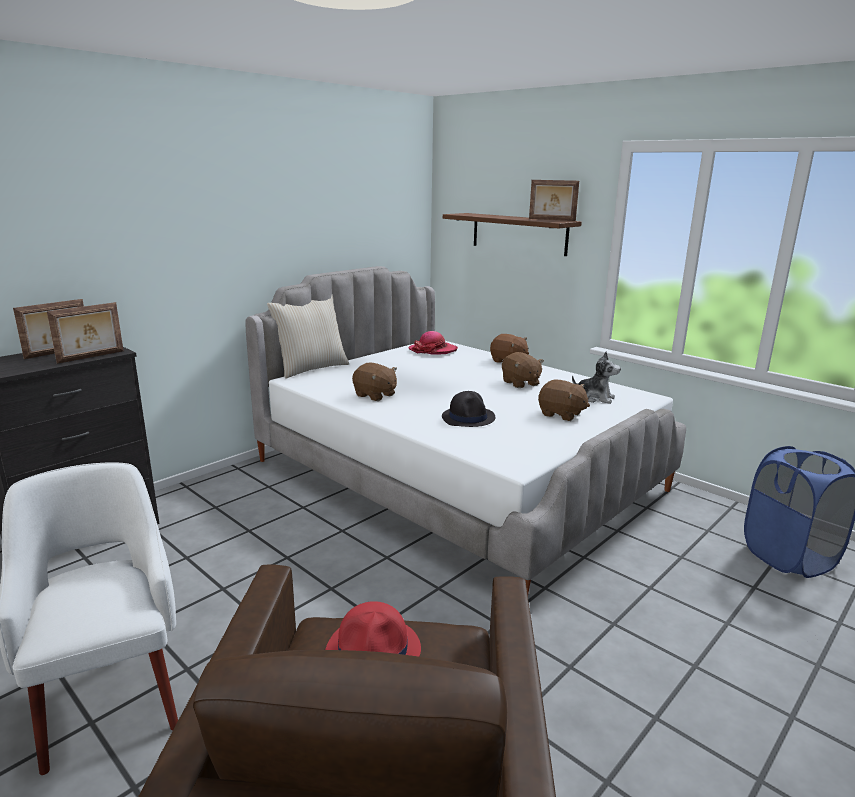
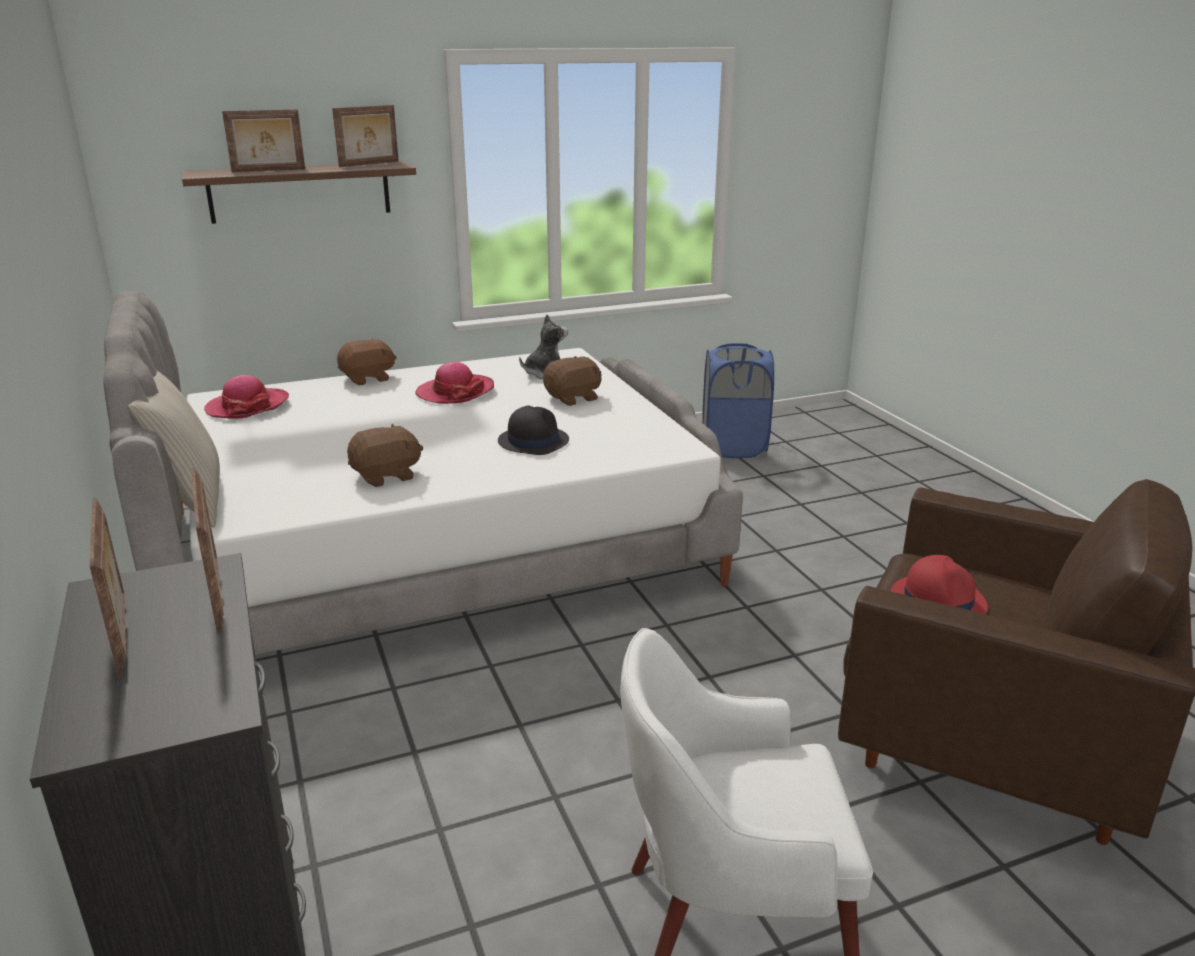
camera: 65 degrees left, 5 degrees up
(491, 216) = (268, 170): none -> picture frame
(520, 383) = (455, 392): brown plush toy -> hat

